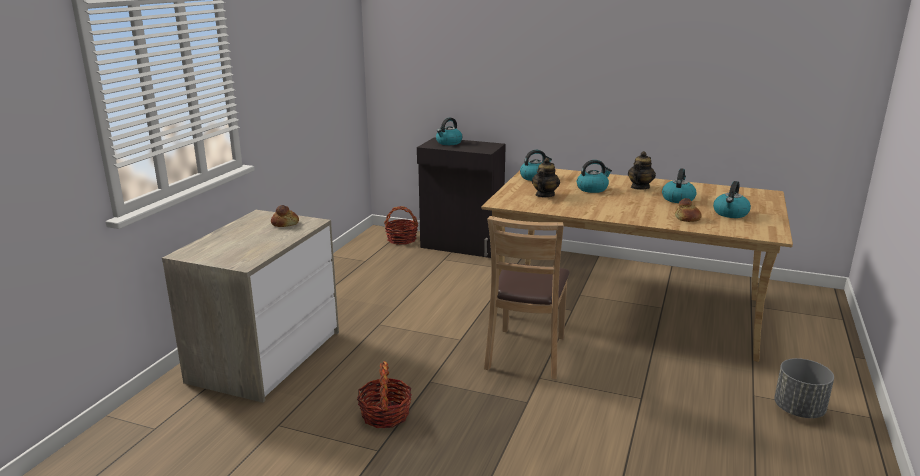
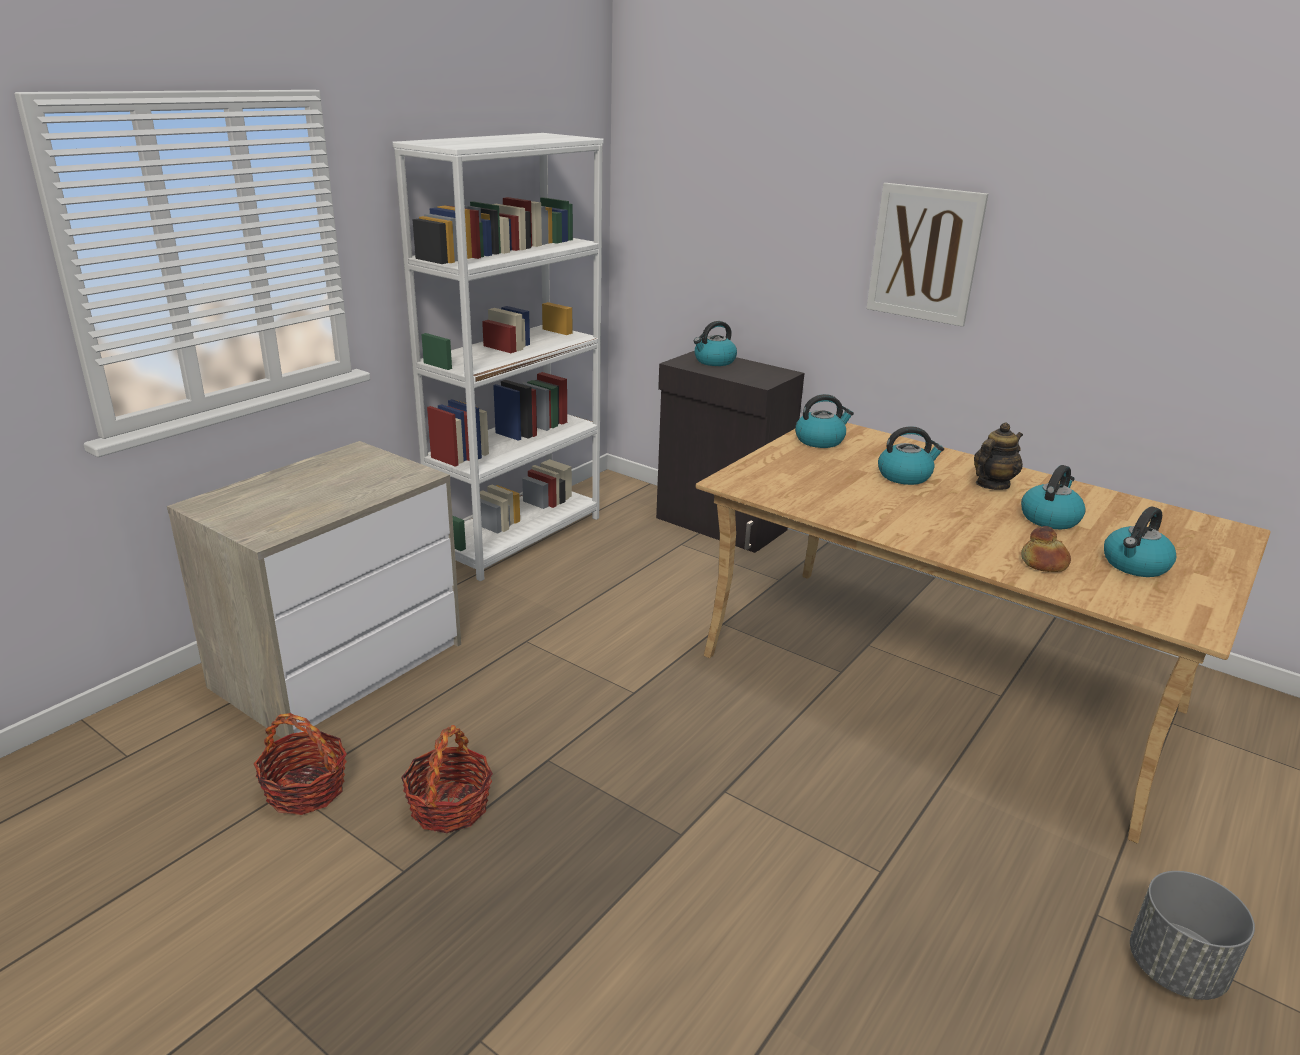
camera: 15 degrees right, 5 degrees up
(285, 223) = (379, 472): bread -> none
(338, 269) = (518, 536): none -> white bookcase
(401, 239) = (636, 500): basket -> basket (306, 789)
(526, 353) = (725, 740): brown chair -> none
(544, 195) = (814, 477): teapot -> none
(572, 65) = (924, 254): none -> picture

